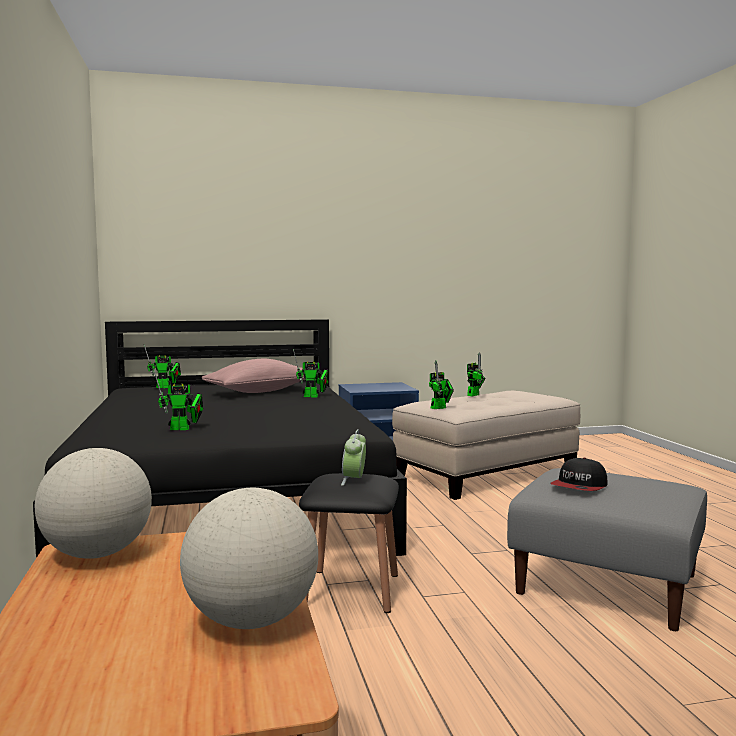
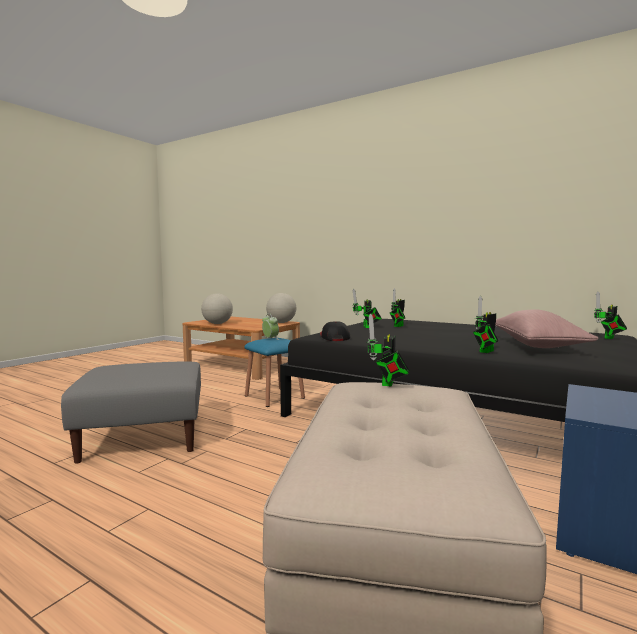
camera: 135 degrees right, 0 degrees up
(351, 590) = (274, 397): black stool -> blue stool
(474, 395) = (460, 430): toy robot -> toy robot (367, 327)
(580, 487) = (161, 367): cap -> cap (334, 337)

